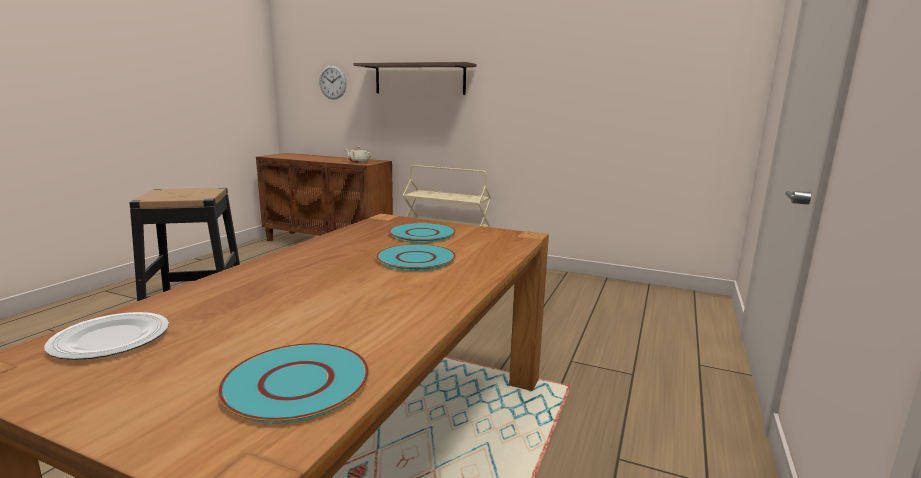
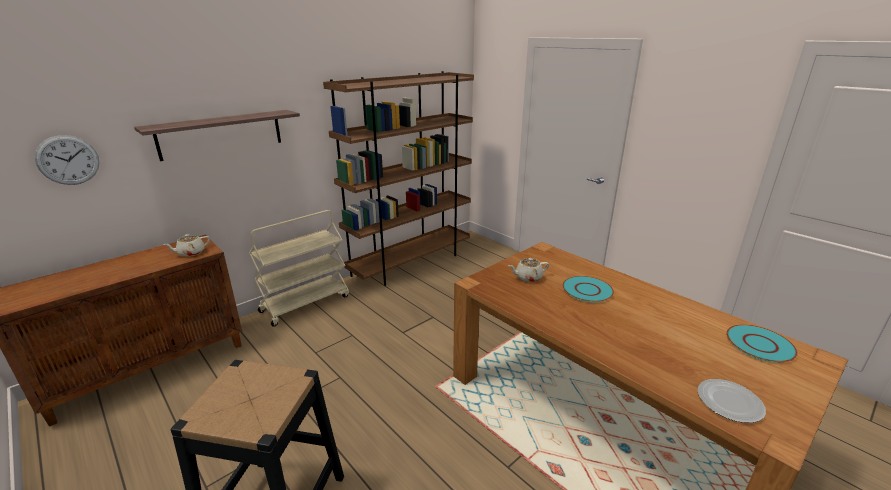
camera: 65 degrees left, 10 degrees up
(422, 234) = (528, 277): turquoise plate -> beige teapot
(581, 282) = (411, 263): none -> brown bookcase

